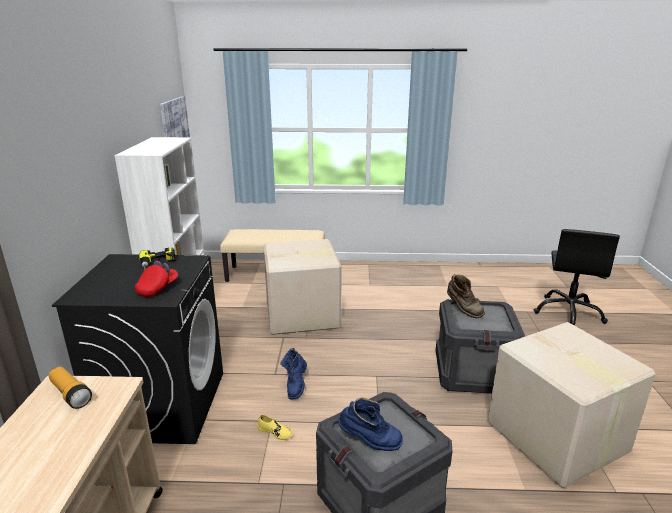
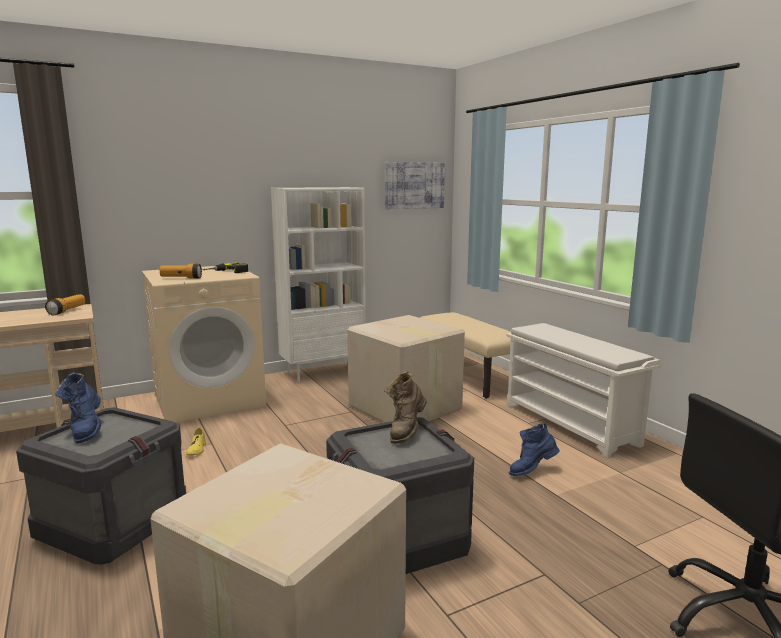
camera: 60 degrees right, 10 degrees down
(158, 288) = (181, 278): red cap -> flashlight
(162, 404) = (209, 399): black washing machine -> beige washing machine
(296, 386) = (272, 439): blue boot -> blue boot (532, 471)
(384, 274) = (571, 424): none -> white shoe rack

